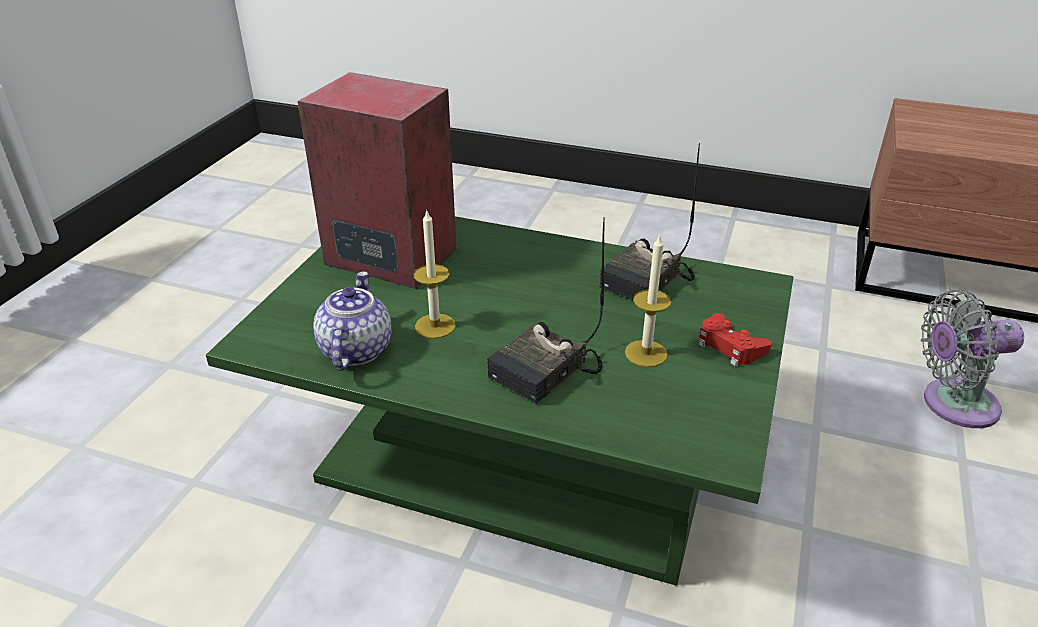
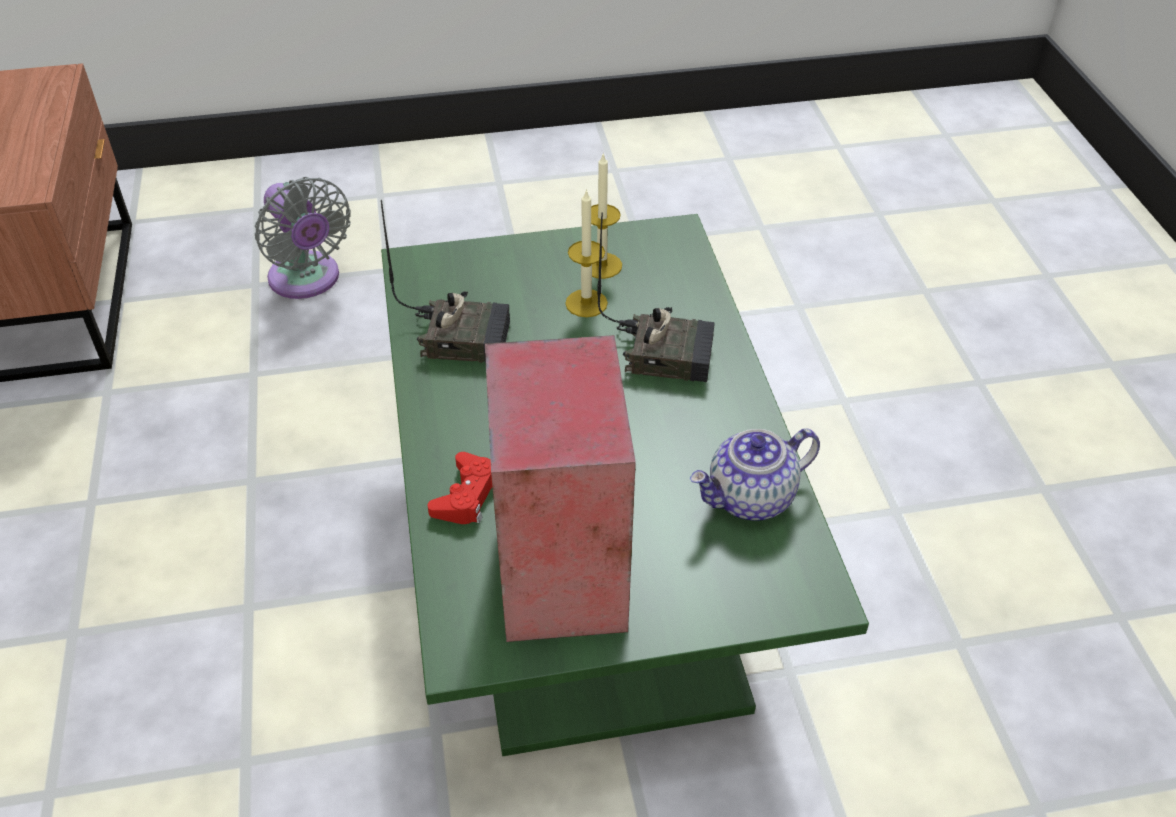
camera: 120 degrees left, 10 degrees up
(435, 326) = (662, 457): candle -> candle (602, 265)
(729, 346) = (536, 260): red game controller -> red game controller (467, 496)

